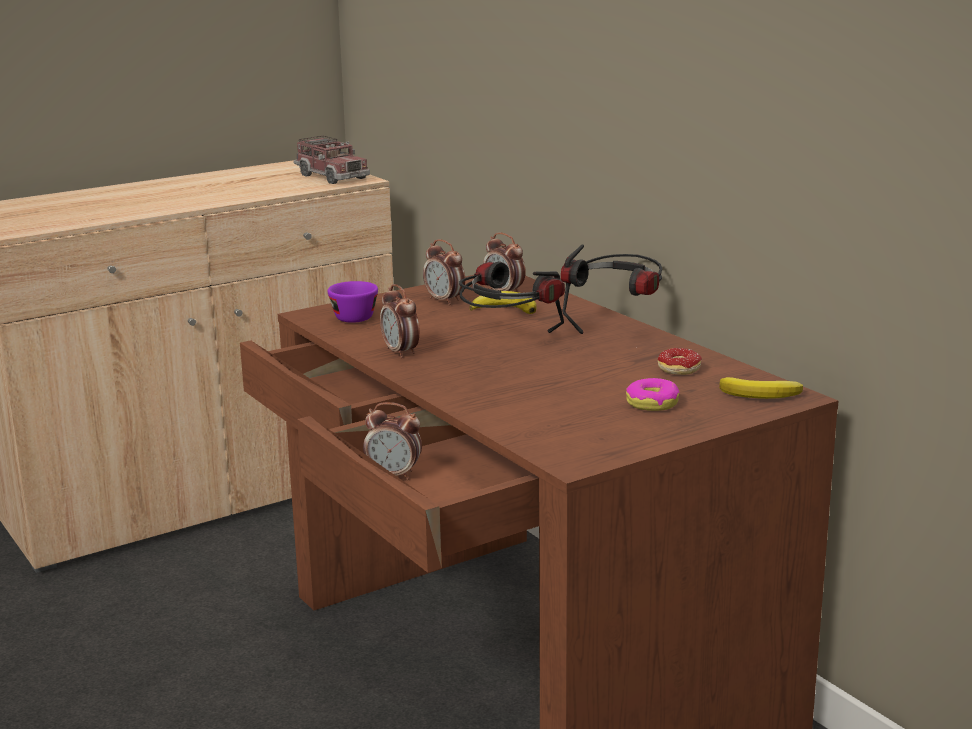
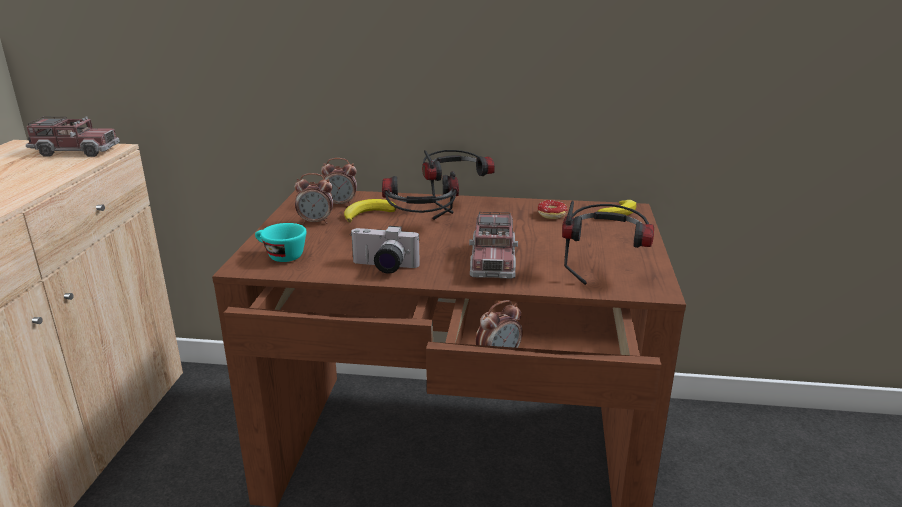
camera: 50 degrees left, 5 degrees up
(352, 316) = (280, 256): purple cup -> turquoise cup
(401, 352) = (383, 267): alarm clock -> camera
(496, 383) = (493, 262): none -> toy truck
(579, 428) = (604, 269): none -> headphones
(652, 403) = (592, 238): donut -> none

